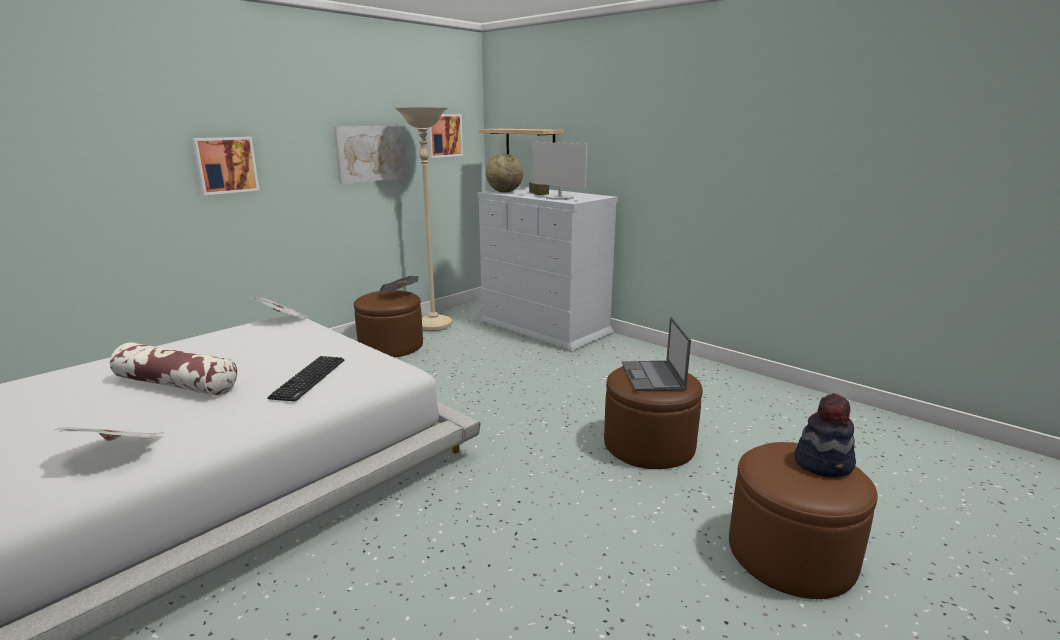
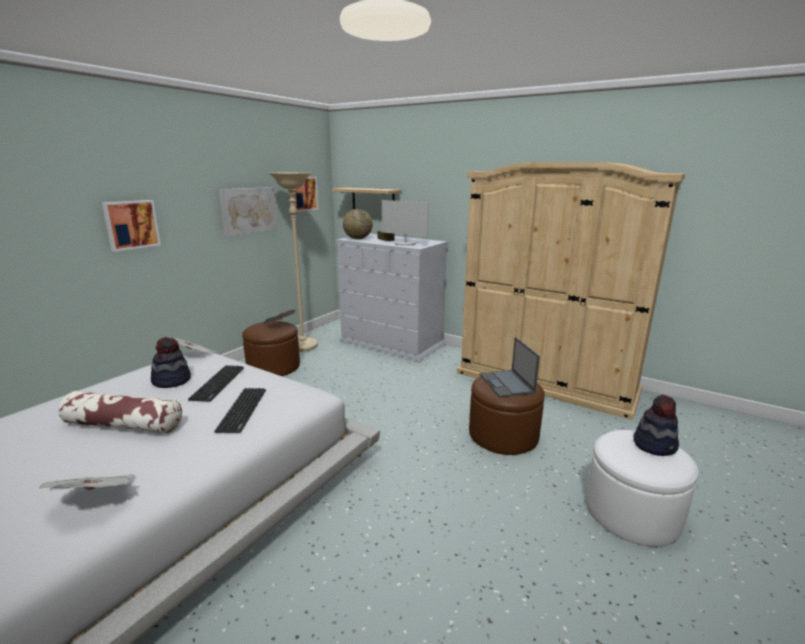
camera: 10 degrees left, 0 degrees up
(246, 344) = (172, 380): none -> hat
(295, 350) = (218, 383): none -> keyboard
(732, 386) = (545, 381): none -> beige wardrobe
(791, 554) = (632, 512): brown ottoman -> white ottoman

